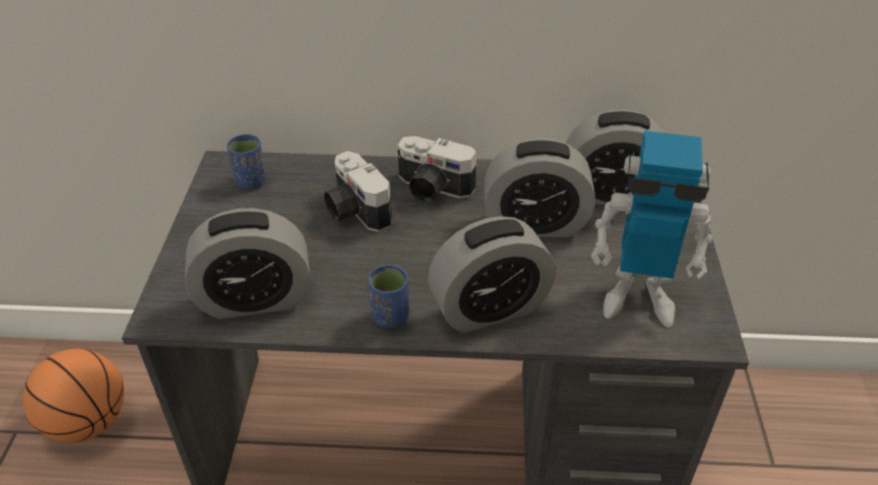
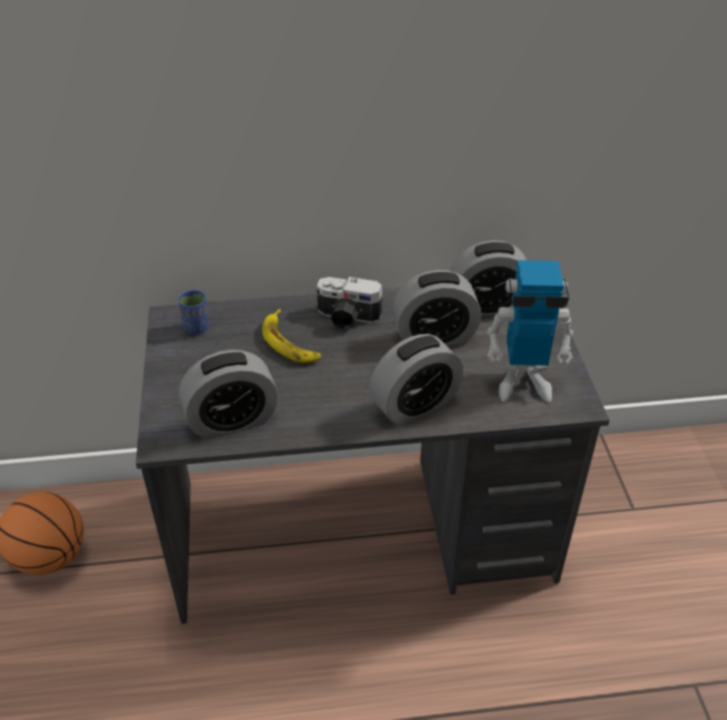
camera: 10 degrees left, 0 degrees up
(354, 211) = (290, 343): camera -> banana
(390, 316) = (341, 421): blue cup -> none

